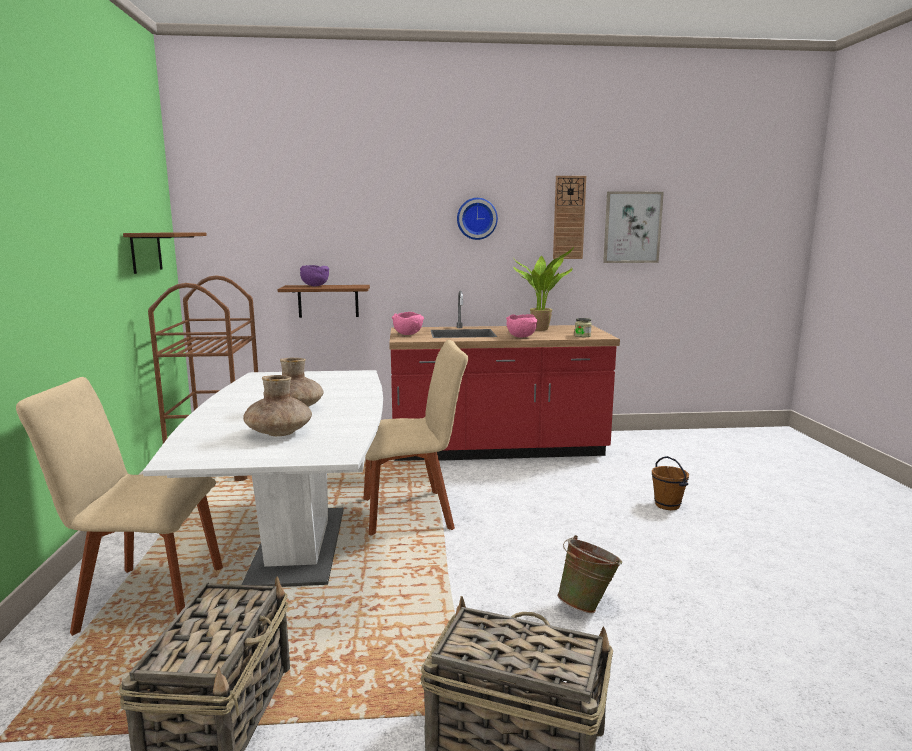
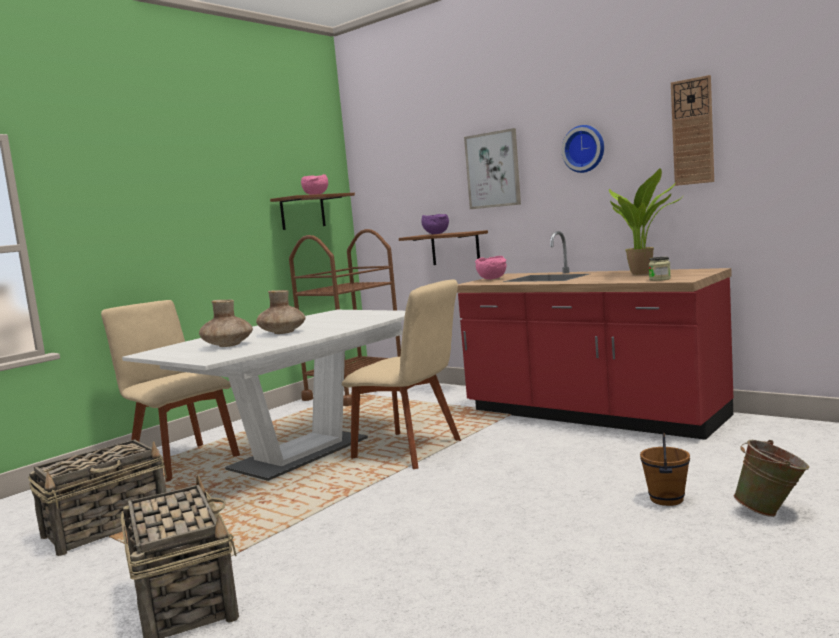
camera: 45 degrees right, 5 degrees down
(522, 337) = (587, 280): pink bowl -> pink bowl (316, 195)
(587, 605) = (396, 549): green bucket -> green bucket (772, 513)
(632, 227) = (784, 131): picture -> picture (493, 170)

